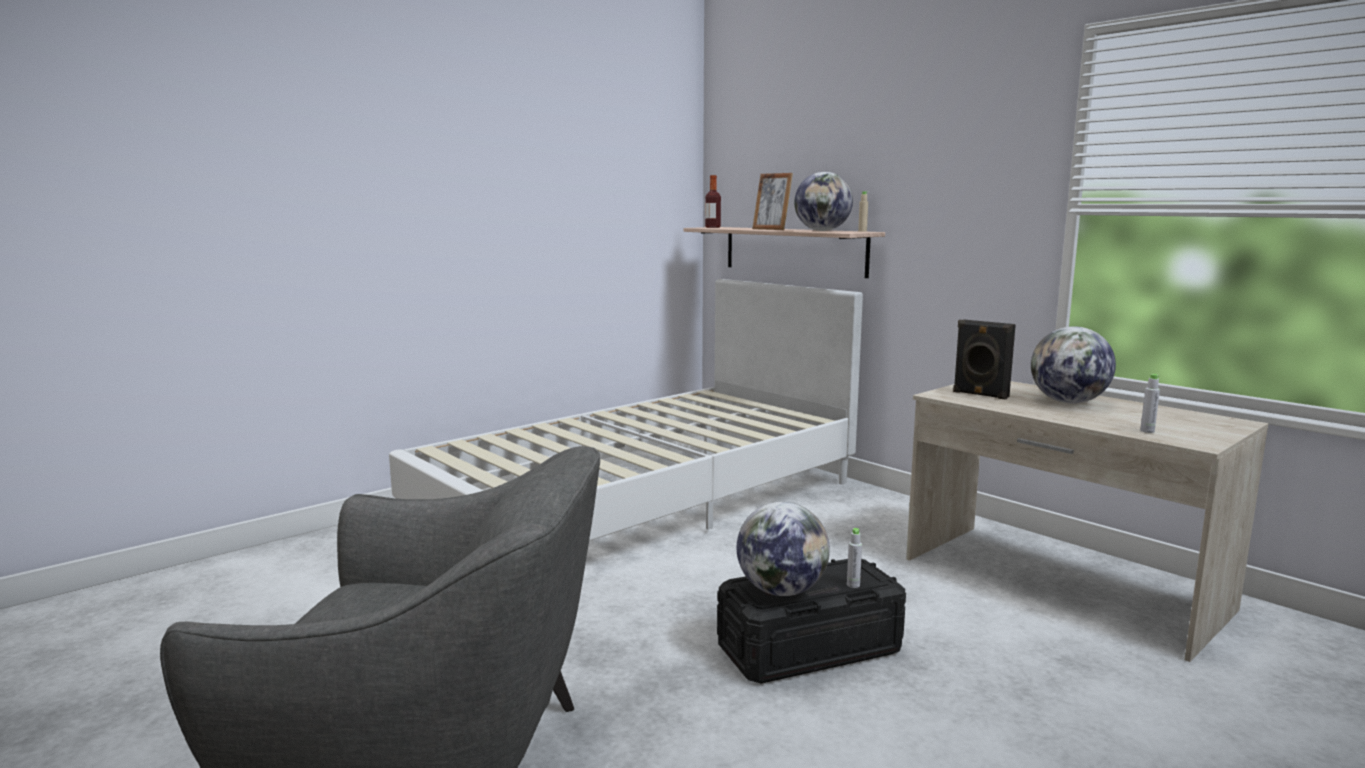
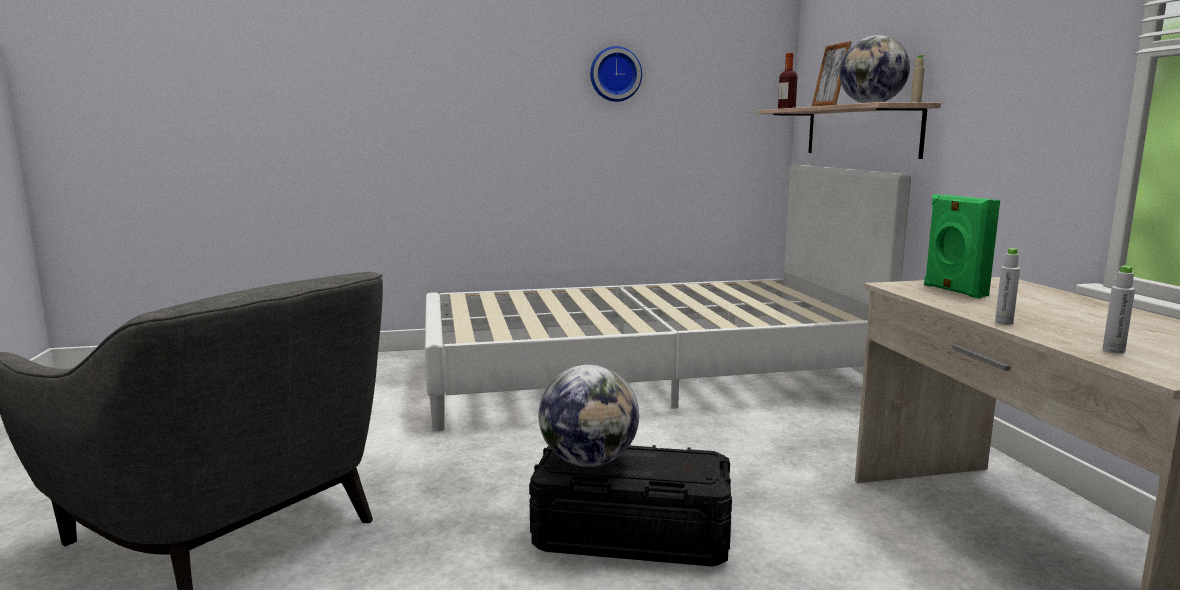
camera: 30 degrees right, 0 degrees up
(553, 193) = (615, 74): none -> wall clock
(853, 585) = (671, 474): grey bottle -> grey bottle (1003, 322)
(980, 394) = (953, 291): black speaker -> green speaker
(1068, 402) = (1066, 310): globe -> none

